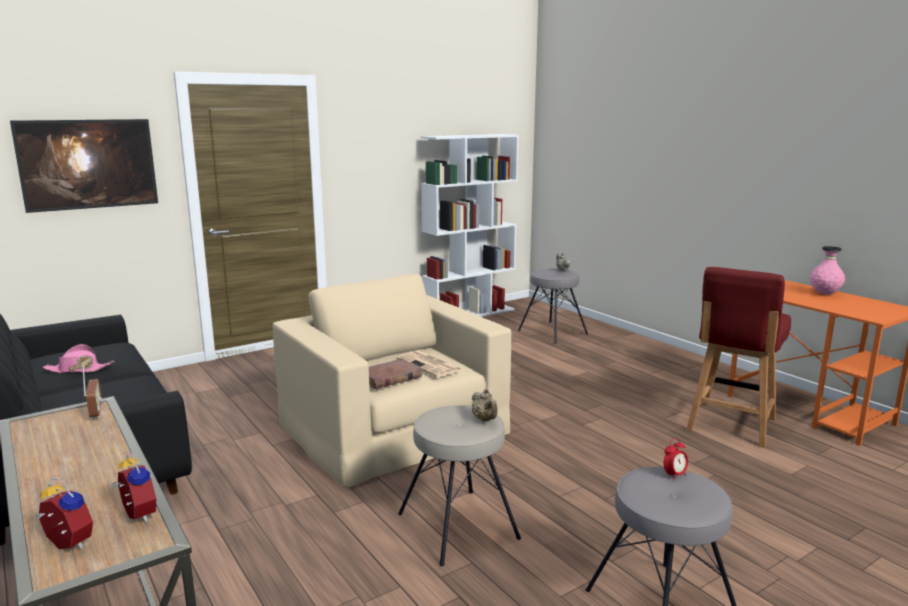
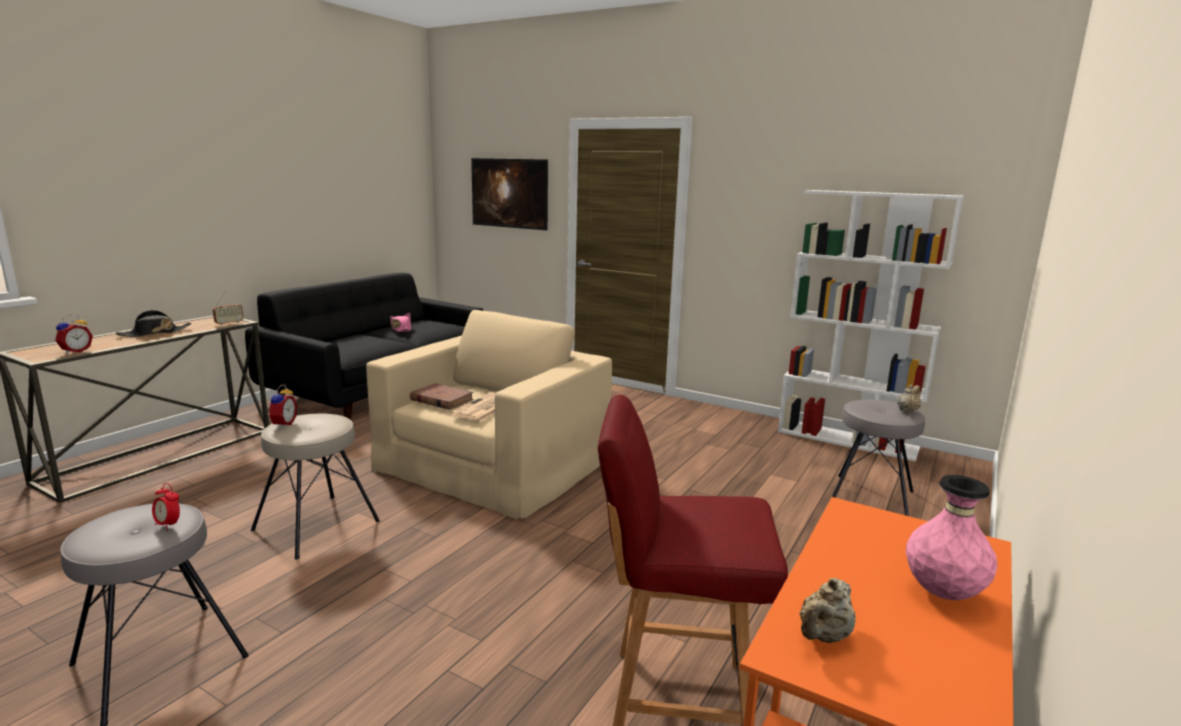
camera: 65 degrees right, 0 degrees up
(65, 545) = (51, 348): alarm clock -> alarm clock (282, 424)
(78, 463) = (154, 333): none -> black hat
(485, 419) = (311, 433): beige teapot -> beige teapot (823, 636)

